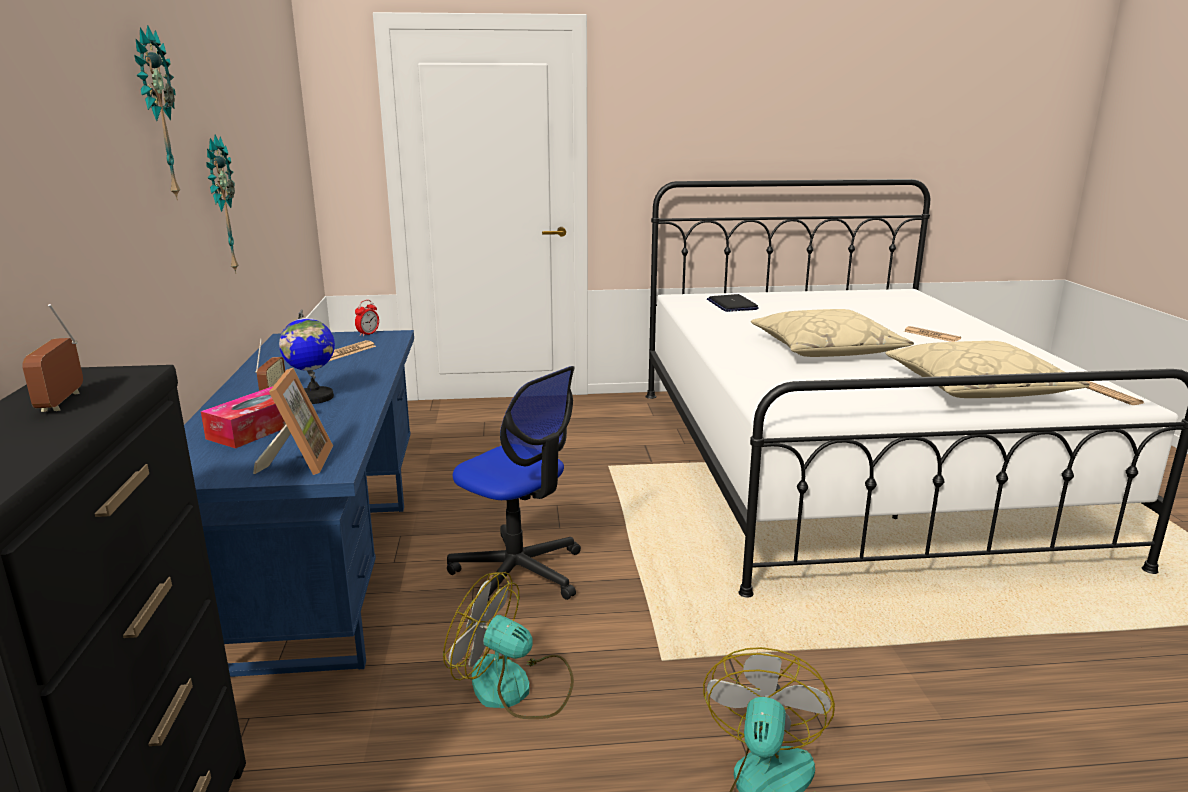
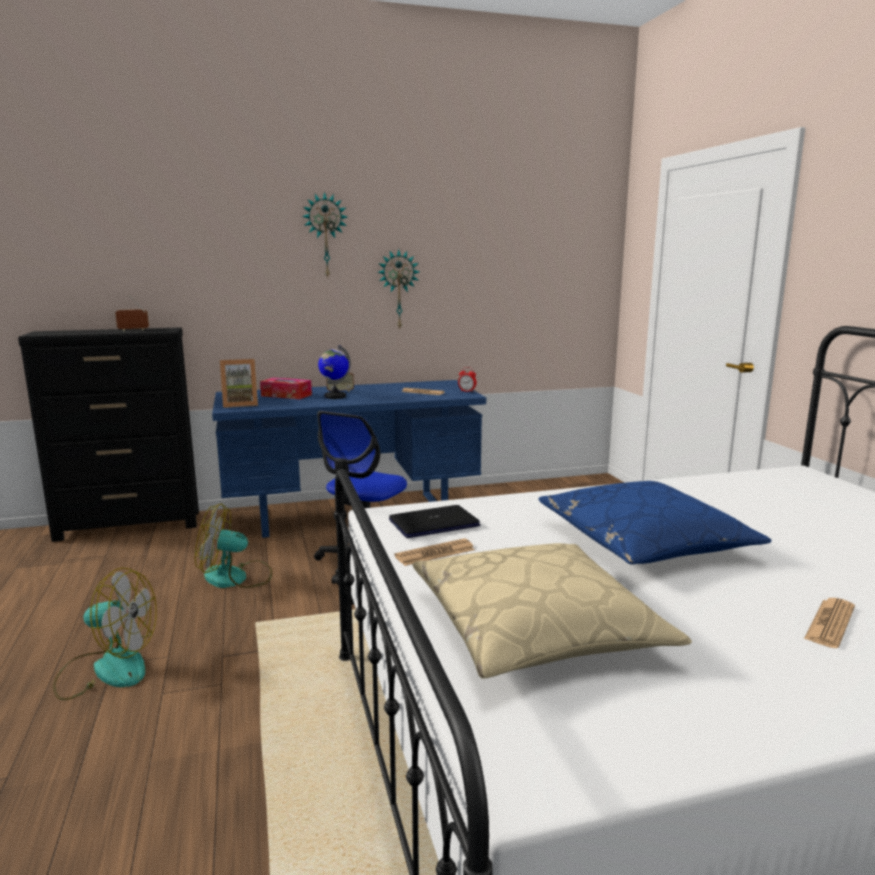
camera: 80 degrees right, 5 degrees down
(515, 688) = (236, 578): fan -> fan turned 105 degrees counterclockwise
(732, 305) = (809, 496): laptop -> laptop (434, 523)
(826, 349) = (644, 541): beige pillow -> blue pillow
(1108, 393) = (581, 765): newspaper -> newspaper (435, 553)

